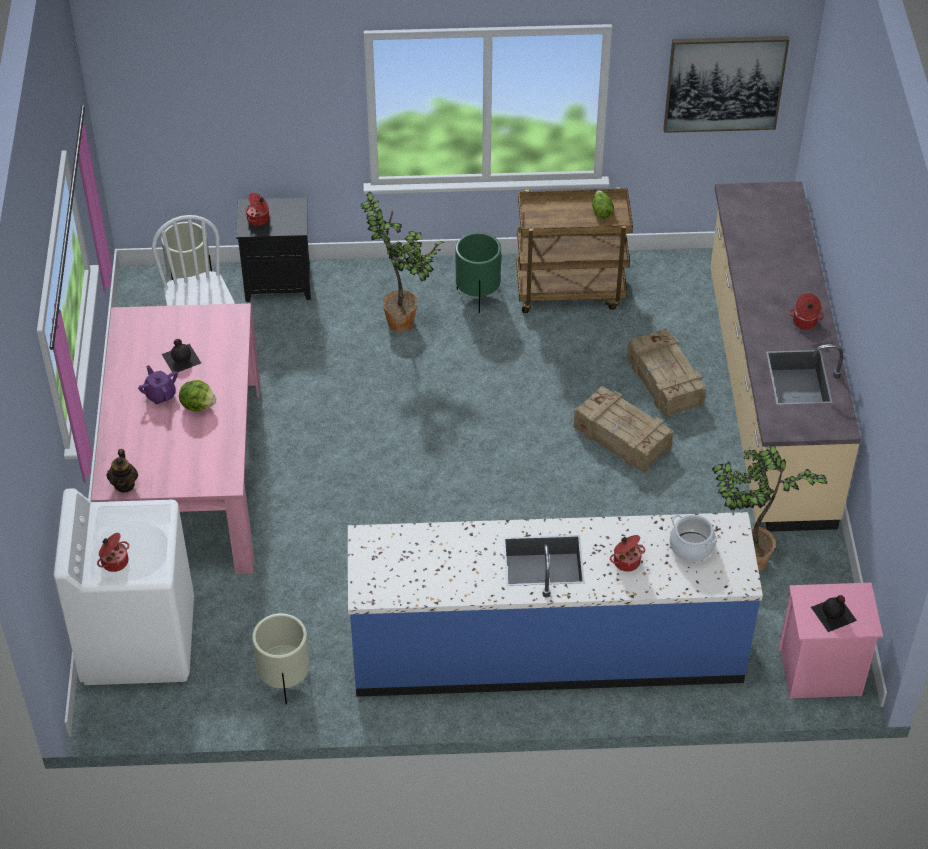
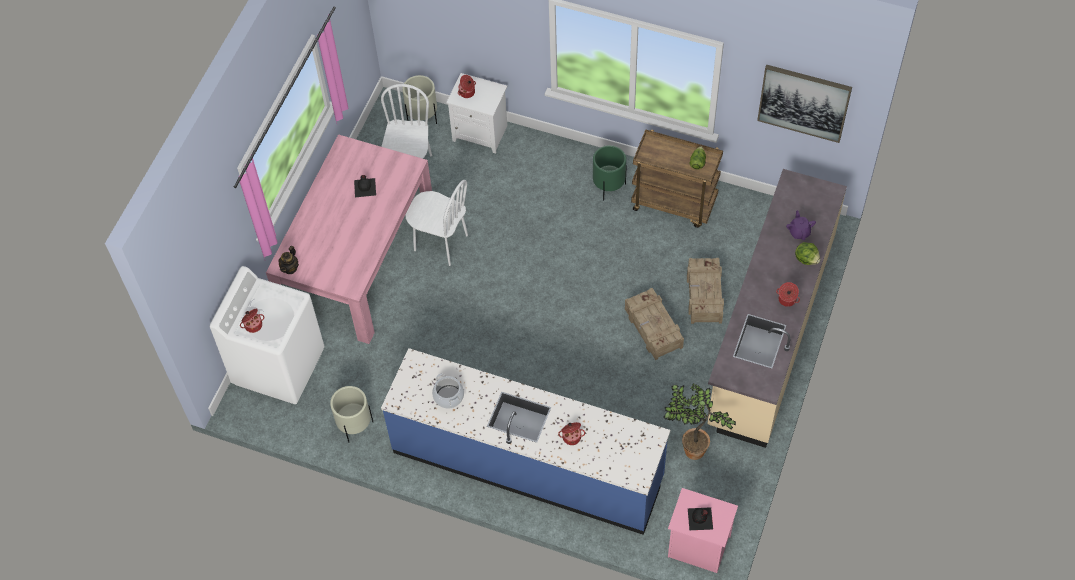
camera: 25 degrees right, 10 degrees up
(160, 394) = (340, 210): purple teapot -> purple teapot (799, 232)
(198, 405) = (360, 225): lettuce -> lettuce (806, 259)
(280, 282) = (481, 133): black nightstand -> white nightstand
(291, 423) = (440, 243): none -> white chair
(404, 324) = (548, 193): potted plant -> none
(691, 547) = (619, 442): cooking pot -> cooking pot (448, 396)

